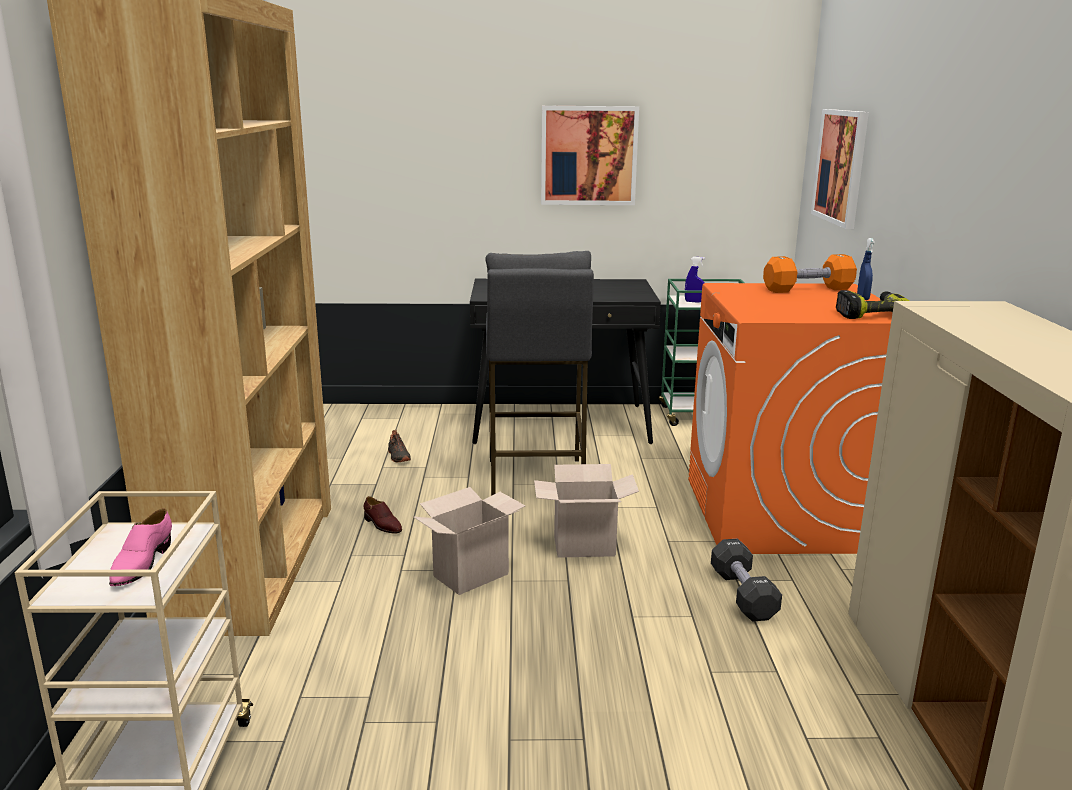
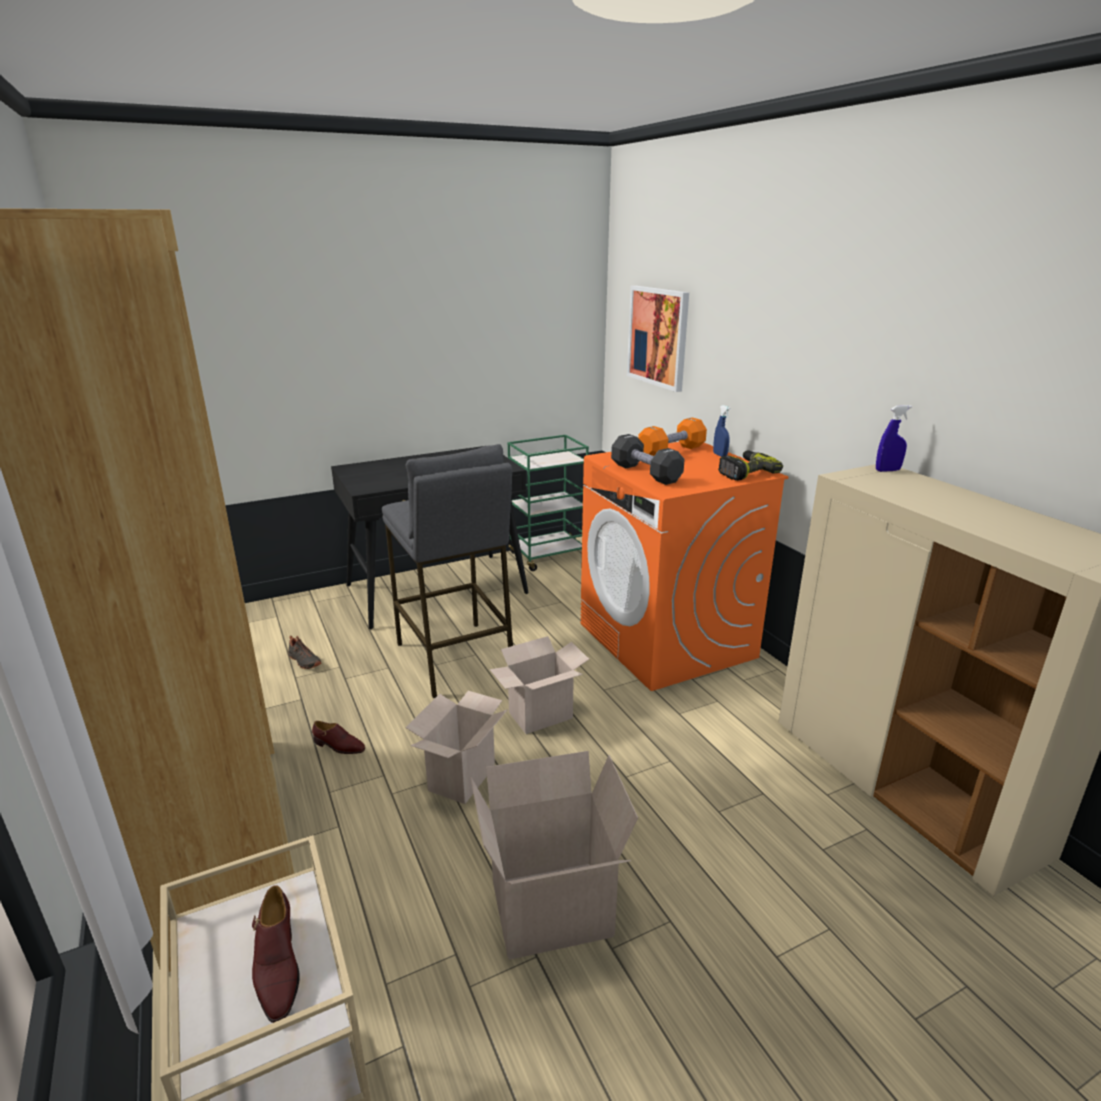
camera: 25 degrees left, 5 degrees up
(141, 563) = (277, 966): pink shoe -> brown shoe
(473, 695) = (550, 912): none -> cardboard box
(588, 155) = (426, 336): picture -> none
(694, 301) = (537, 461): blue spray bottle -> blue spray bottle (887, 470)
(743, 595) = (693, 726): black dumbbell -> black dumbbell (645, 473)

